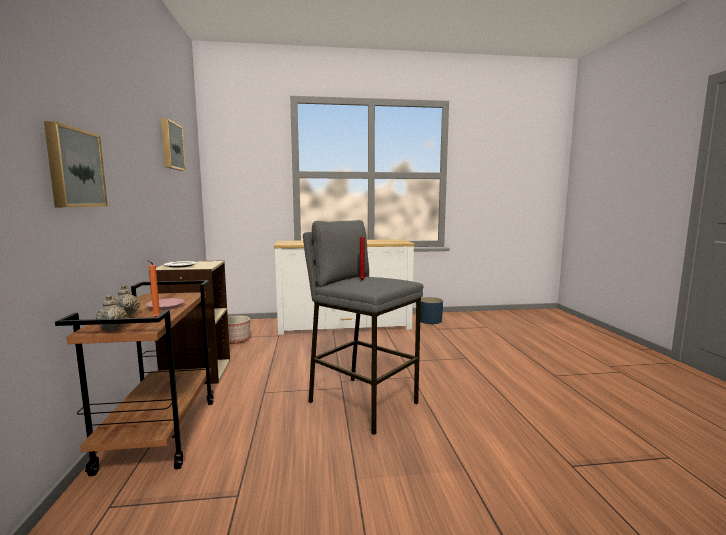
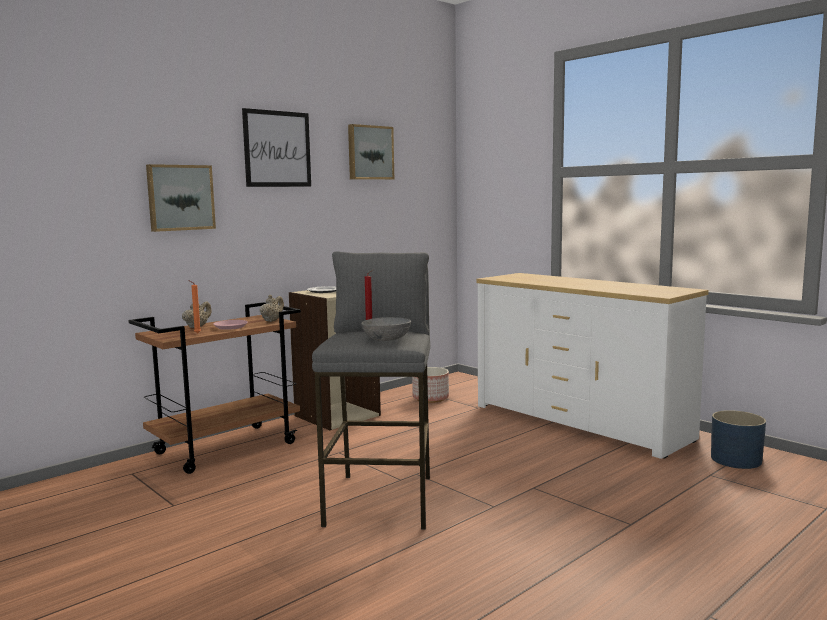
camera: 55 degrees right, 0 degrees up
(112, 328) = (160, 334): beige teapot -> beige teapot (272, 320)
(130, 129) = (277, 149): none -> picture
(388, 280) = (387, 339): none -> grey bowl

